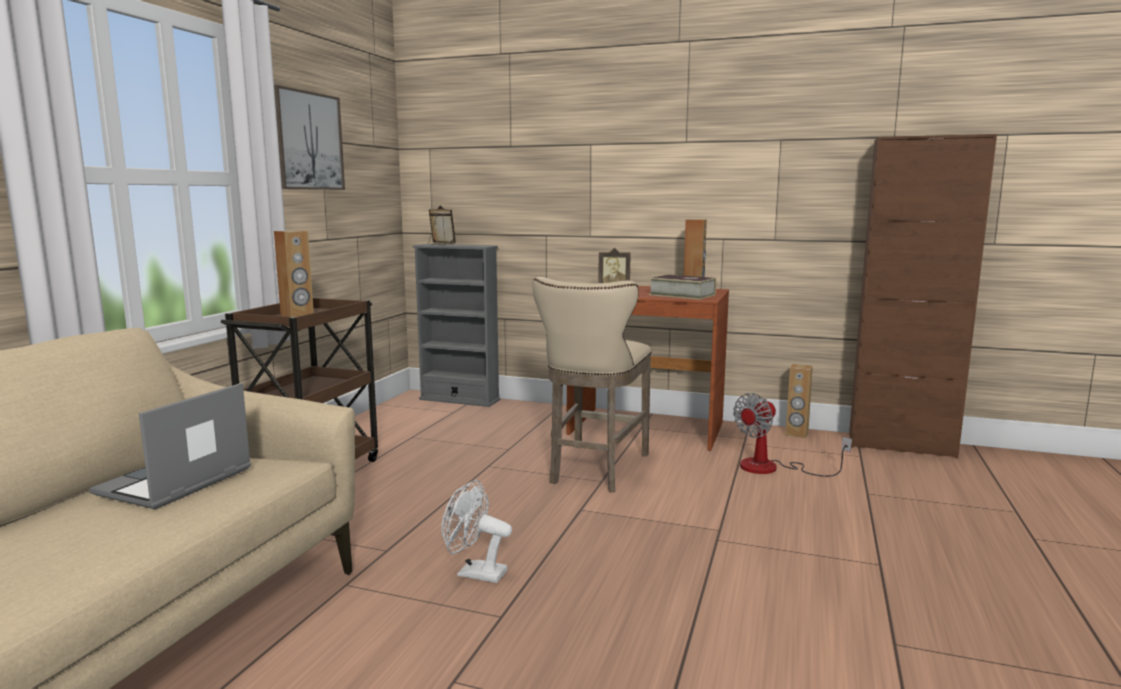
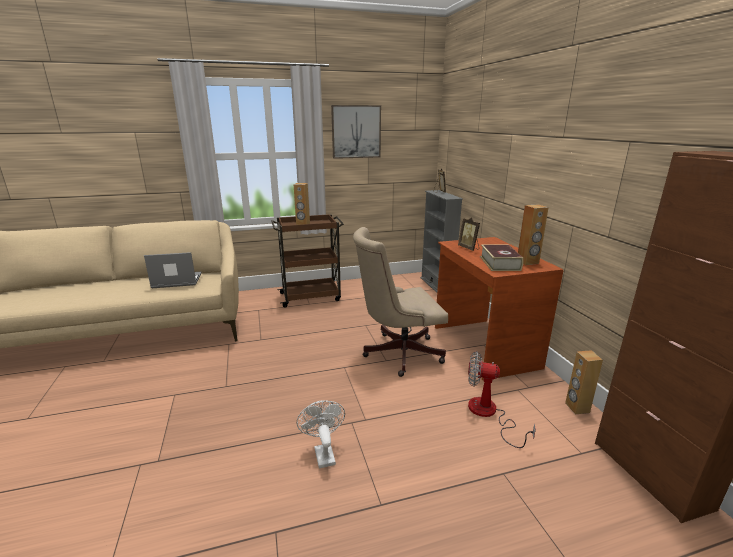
camera: 55 degrees right, 10 degrees up
(474, 573) = (256, 365): white fan -> white fan (323, 452)
(594, 470) = (397, 353): beige stool -> beige office chair

